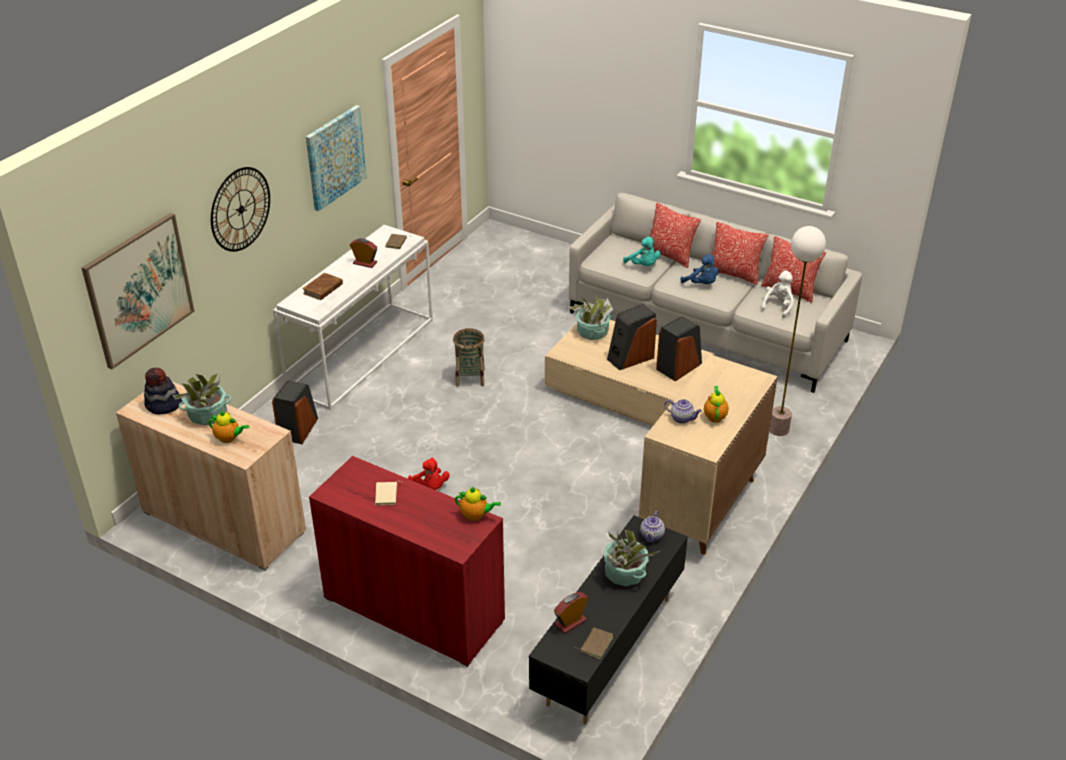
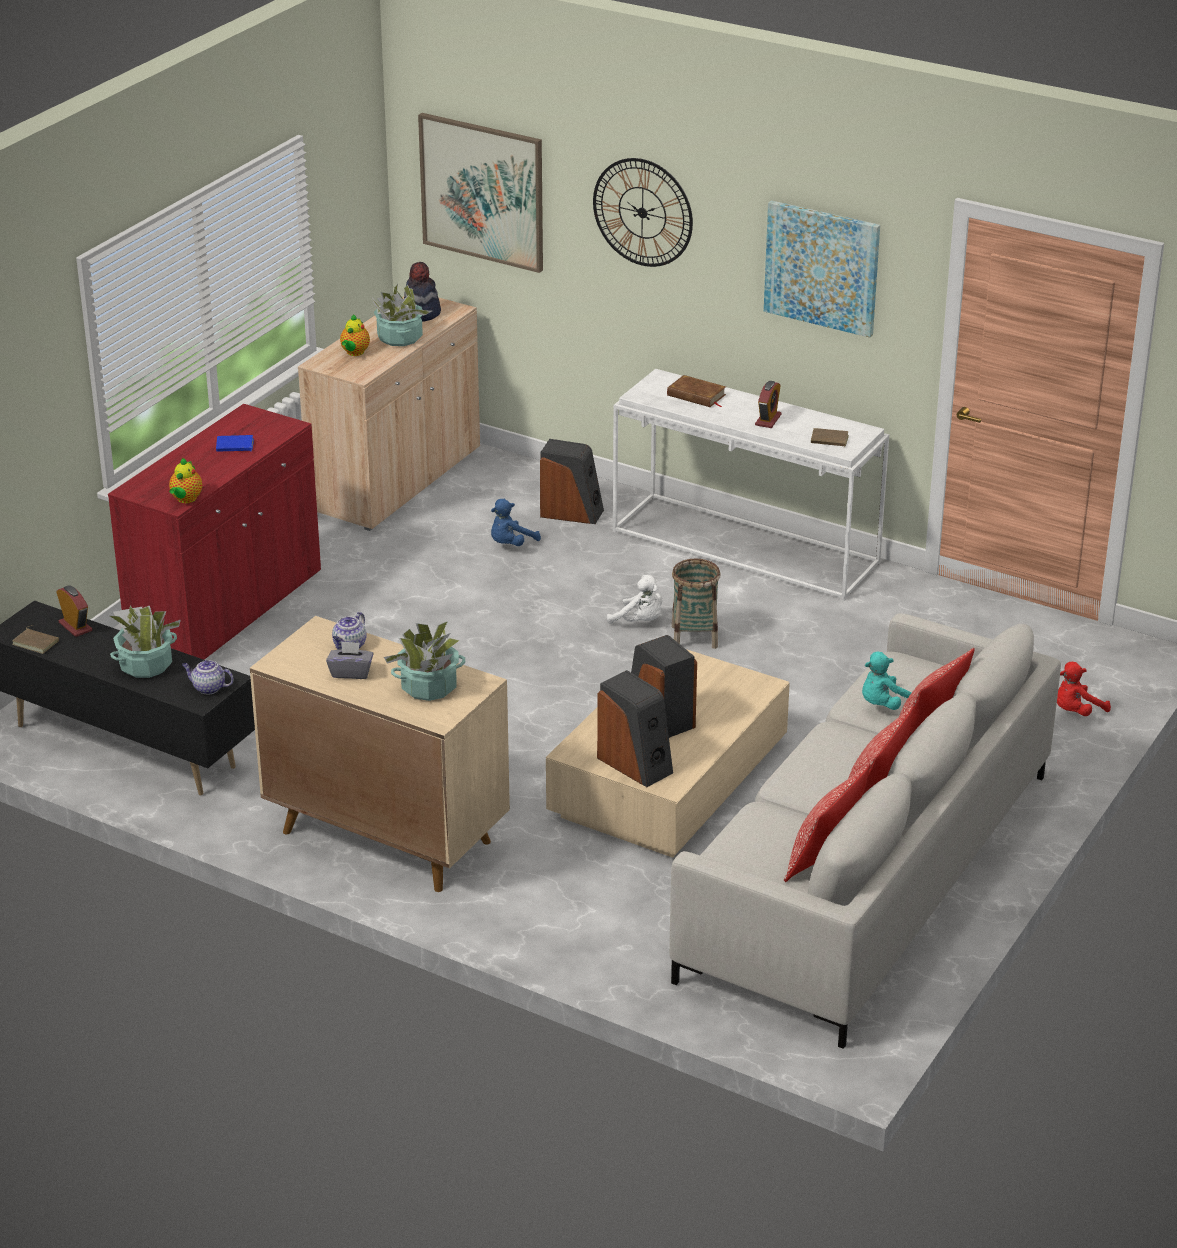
camera: 90 degrees right, 5 degrees down
(387, 495) = (234, 446): beige book -> blue book
(430, 487) = (447, 612): red plush toy -> red plush toy (1076, 711)
(592, 332) = (729, 685): potted plant -> potted plant (429, 687)
(701, 284) = (833, 763): blue plush toy -> blue plush toy (511, 544)
(715, 416) = (351, 672): teapot -> grey tissue box
(778, 306) = (770, 843): white plush toy -> white plush toy (639, 622)
(779, 429) = (566, 931): floor lamp -> none

